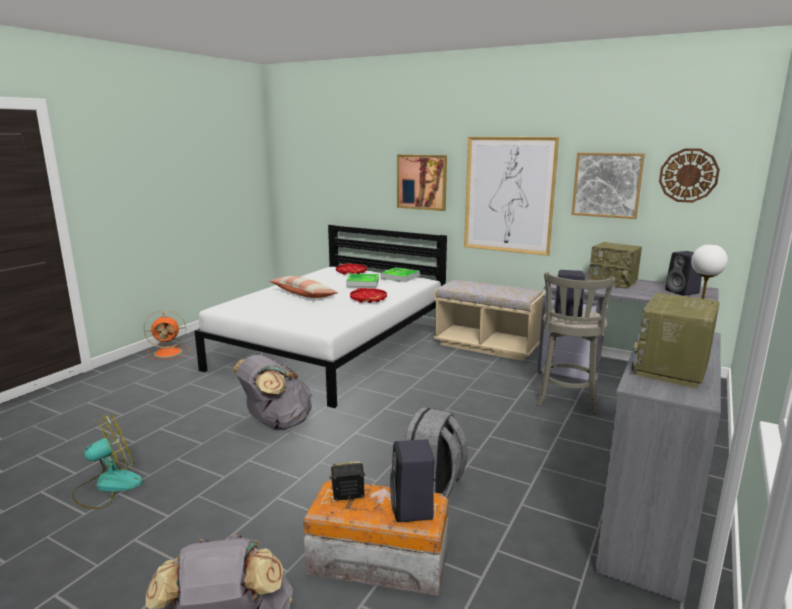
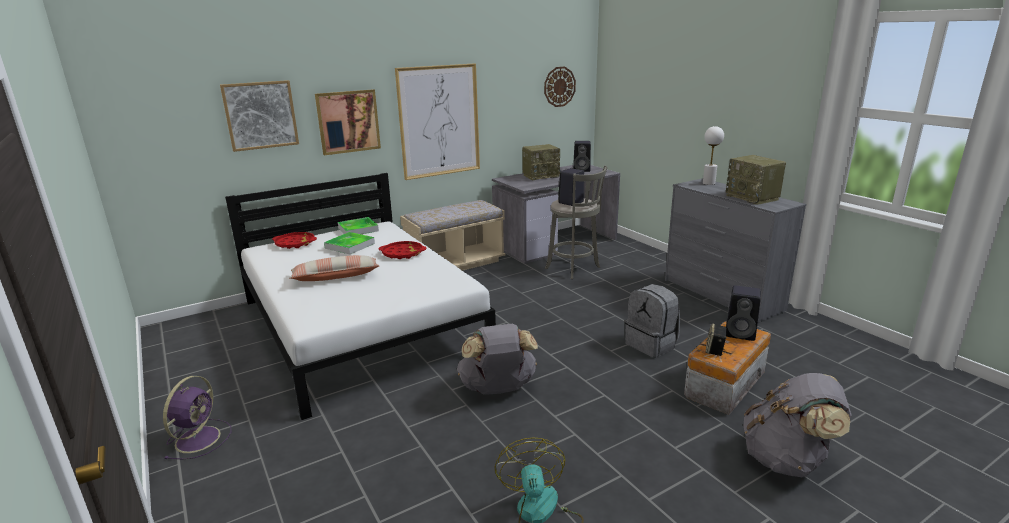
camera: 60 degrees left, 5 degrees up
(169, 352) = (199, 438): orange fan -> purple fan
(607, 185) = (512, 100): picture -> picture (260, 115)

